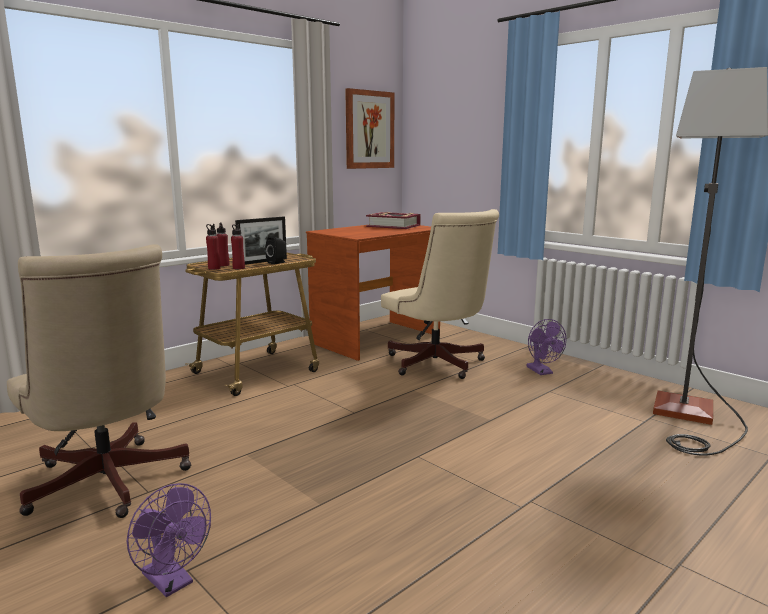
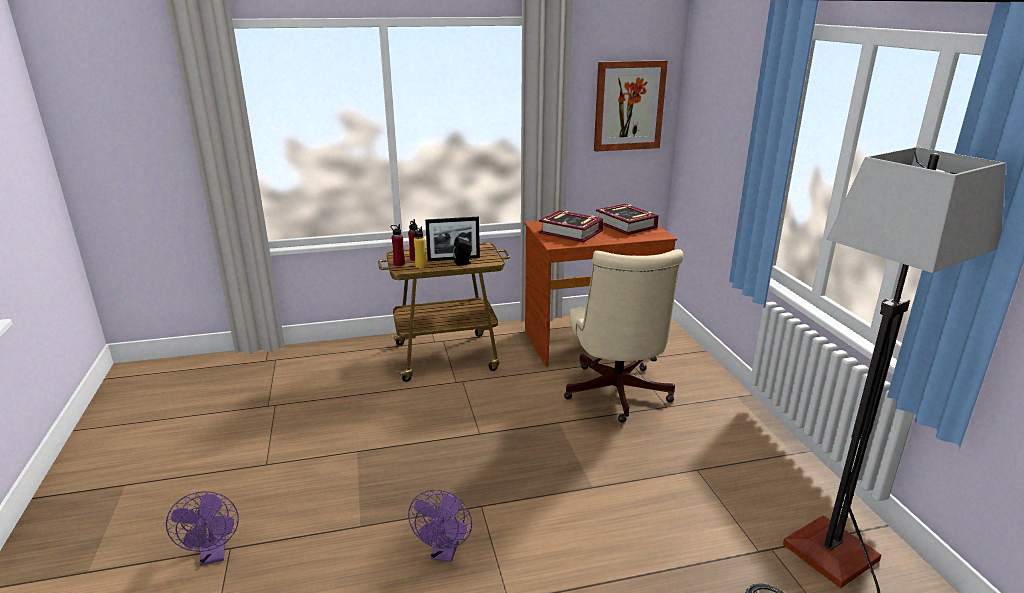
camera: 30 degrees right, 10 degrees up
(108, 486) = (248, 448): beige office chair -> none
(238, 268) = (421, 266): red bottle -> yellow bottle
(357, 231) = (571, 232): none -> book
(542, 372) = (720, 439): purple fan -> purple fan (445, 552)

